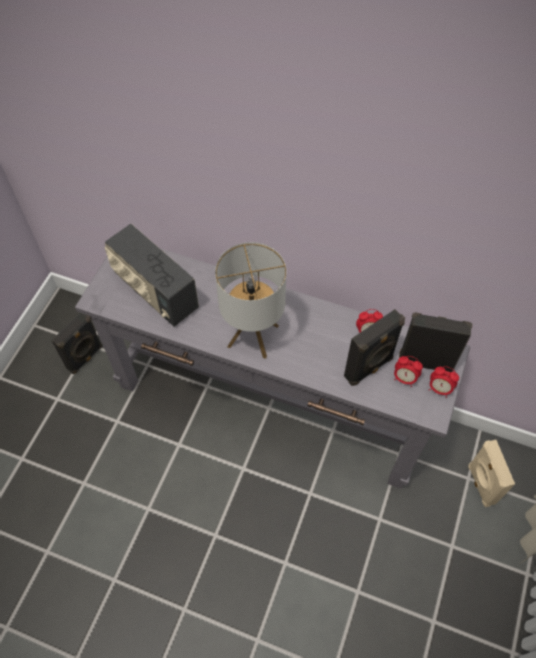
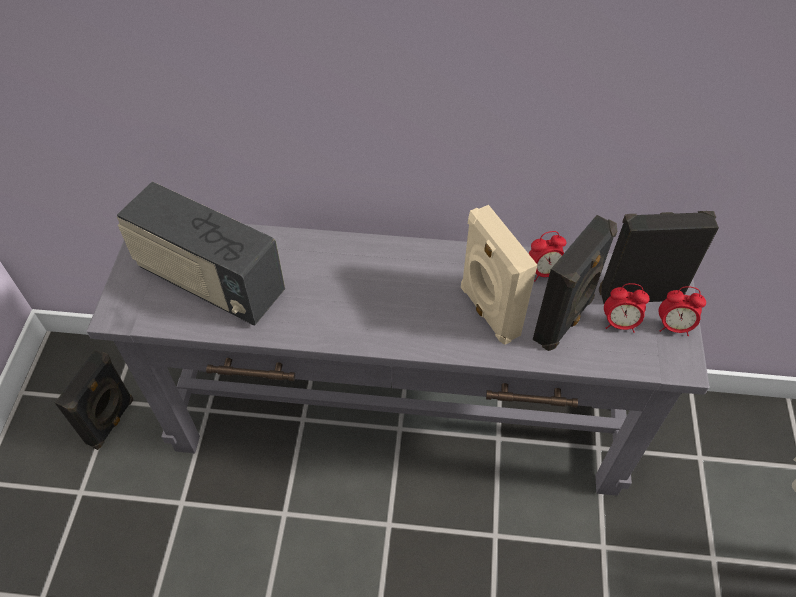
camera: 15 degrees left, 5 degrees down
(253, 336) = (380, 313): table lamp -> none
(480, 484) = (718, 462): beige speaker -> beige speaker (487, 312)

